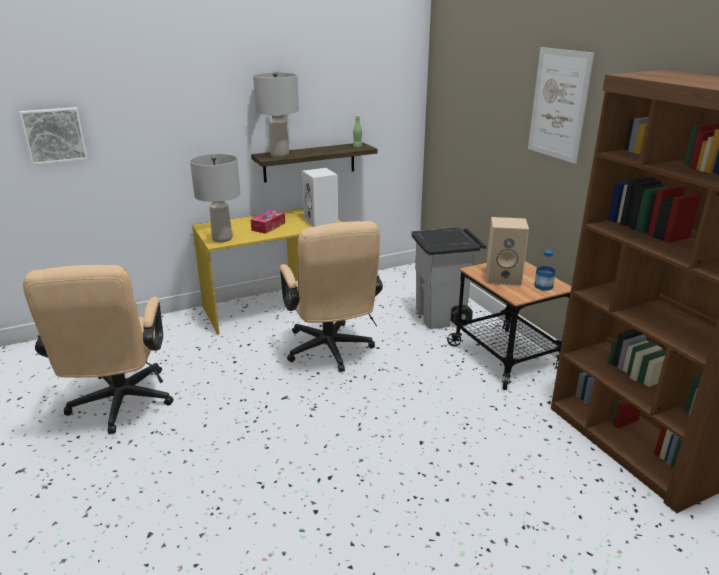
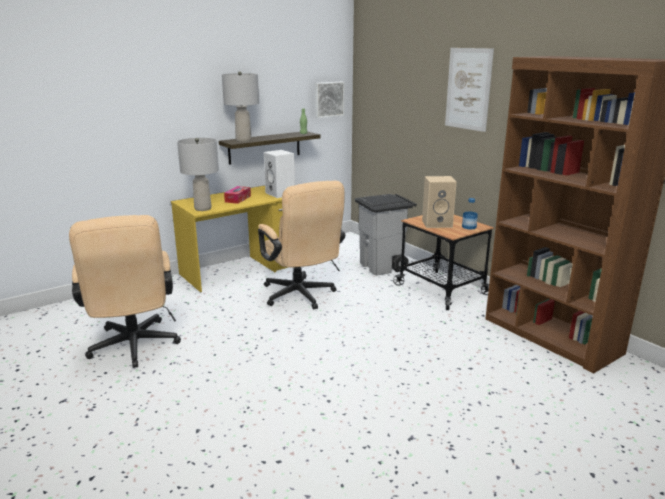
camera: 10 degrees left, 5 degrees down
(54, 135) = (57, 123): picture -> picture (328, 99)

